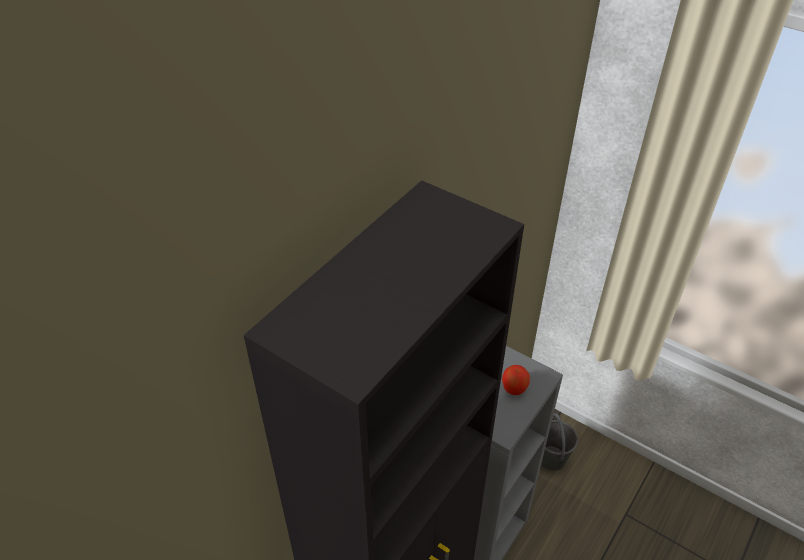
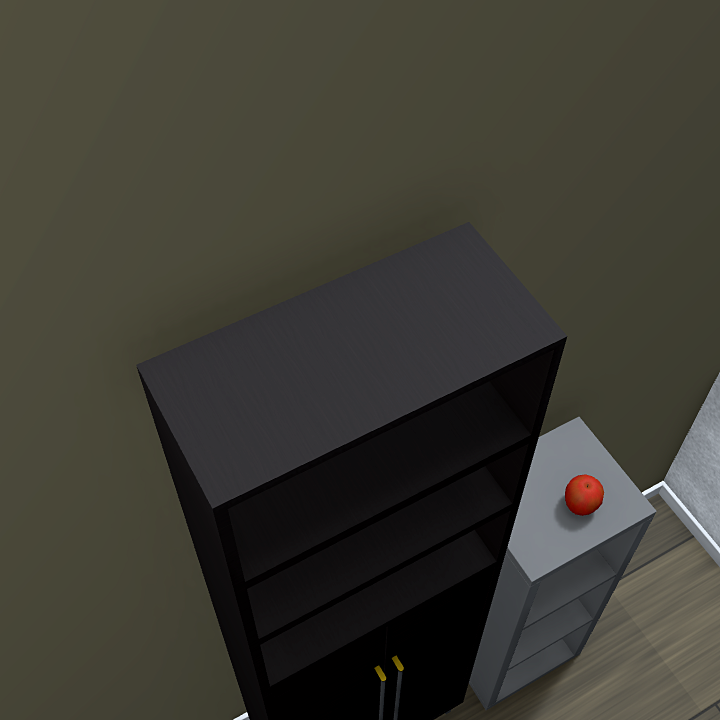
camera: 25 degrees right, 10 degrees up
(551, 458) = (651, 590): grey bucket -> none

